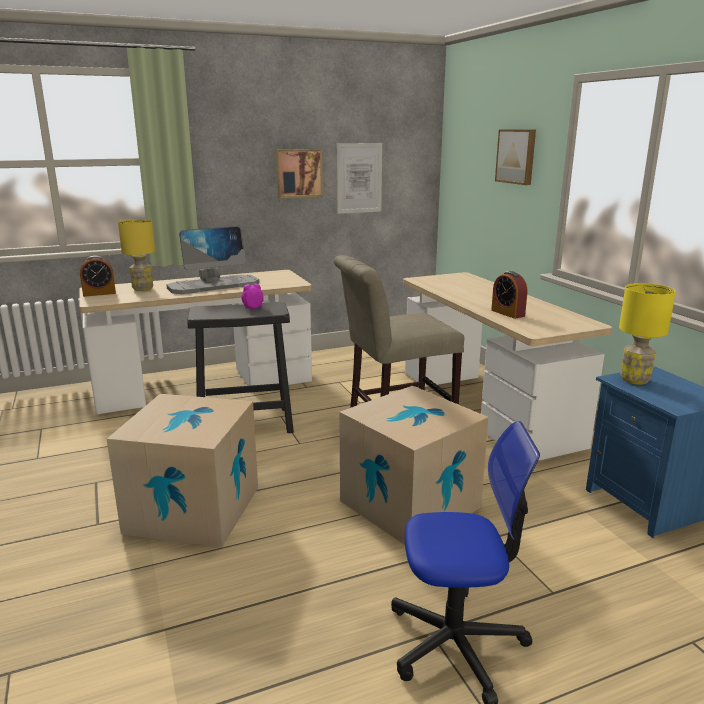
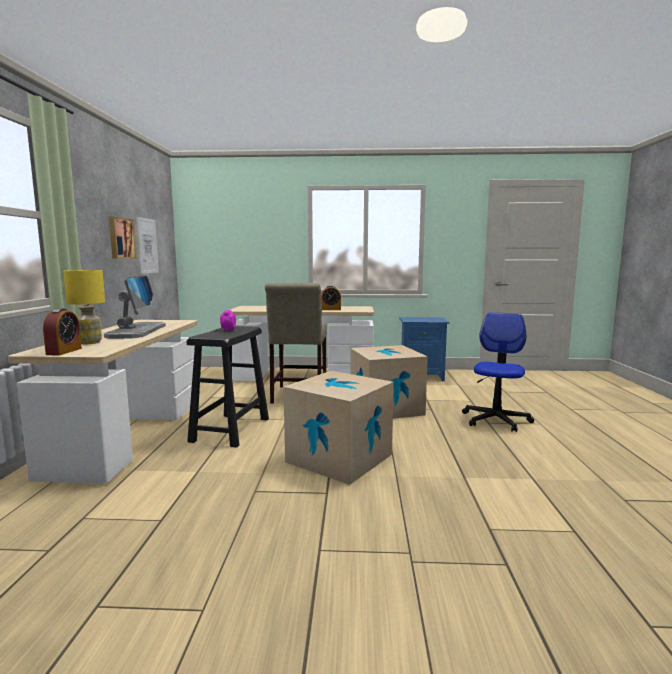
camera: 65 degrees left, 10 degrees down
(517, 156) = (264, 230): picture -> none
(634, 380) = (411, 319): yellow table lamp -> none

